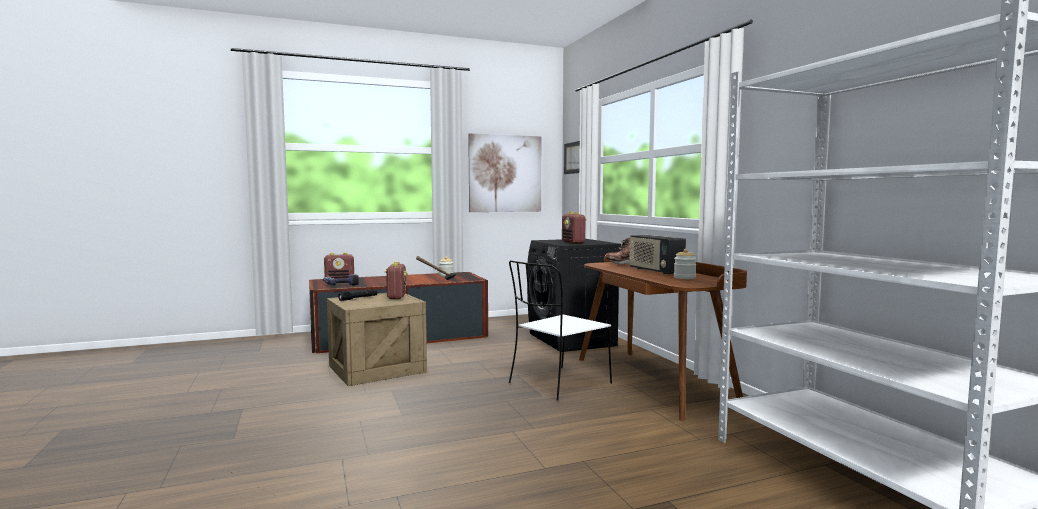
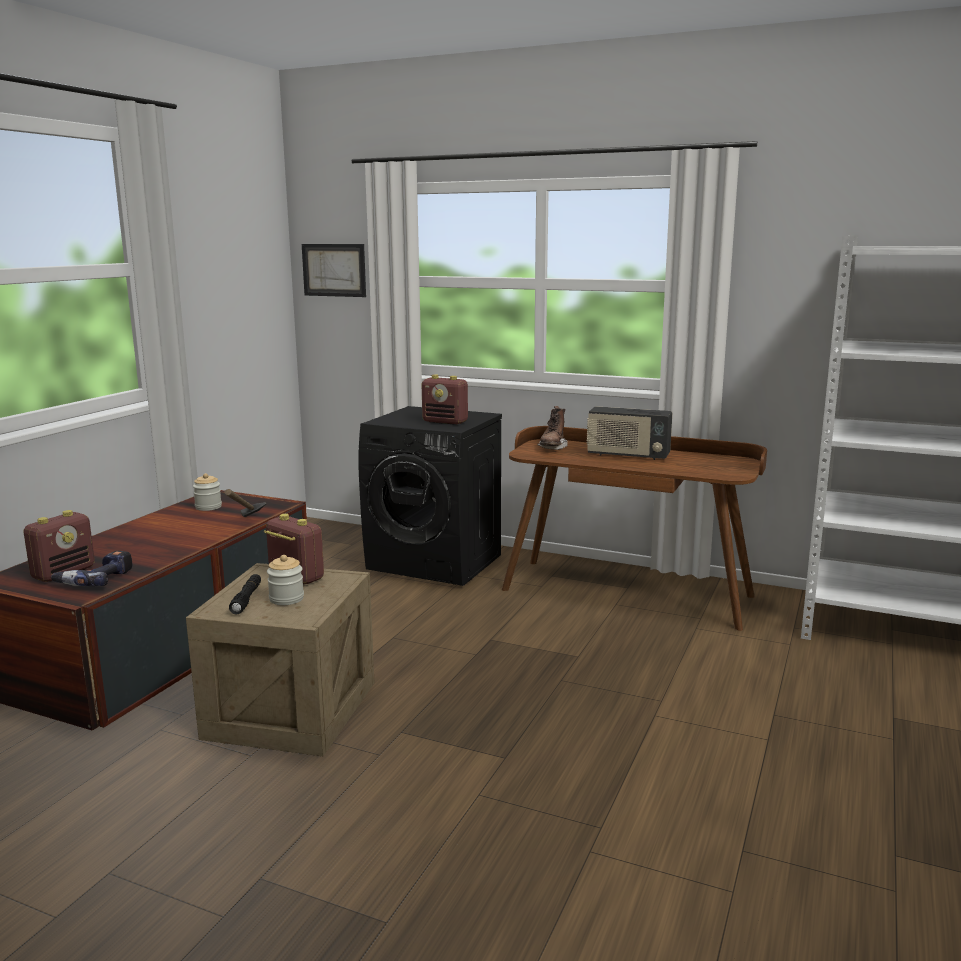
camera: 45 degrees left, 10 degrees up
(505, 173) = (227, 302): picture -> none
(558, 384) = (558, 633): white chair -> none
(684, 277) = (690, 462): jar -> jar (286, 599)

